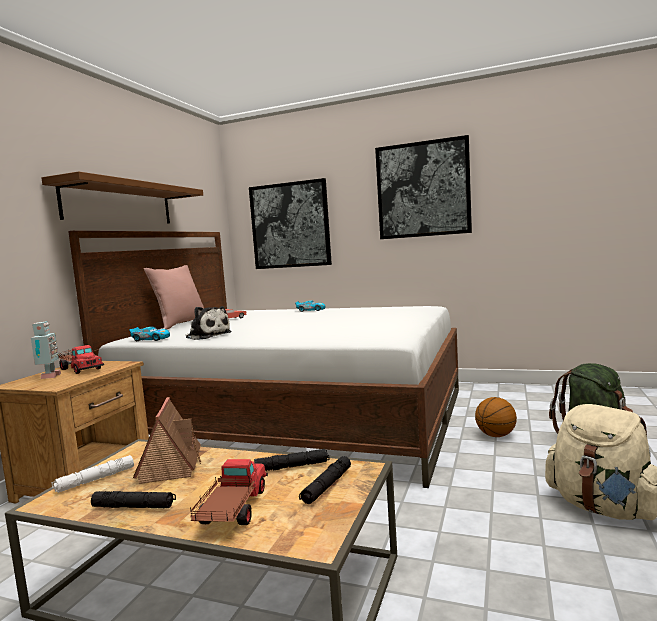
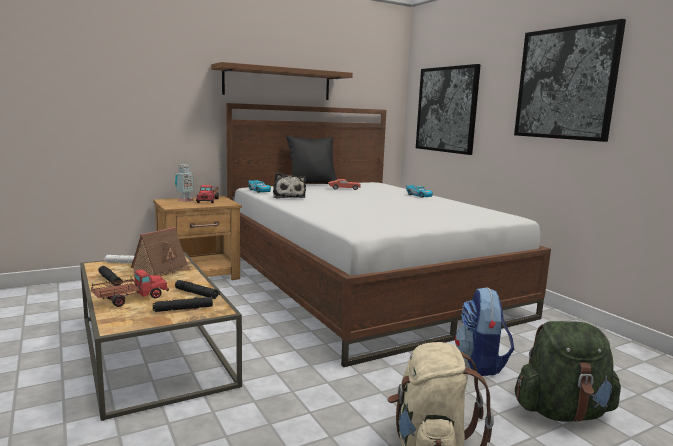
camera: 40 degrees right, 5 degrees up
(181, 324) = (312, 185): pink pillow -> black pillow
(496, 435) = (481, 363): basketball -> backpack

